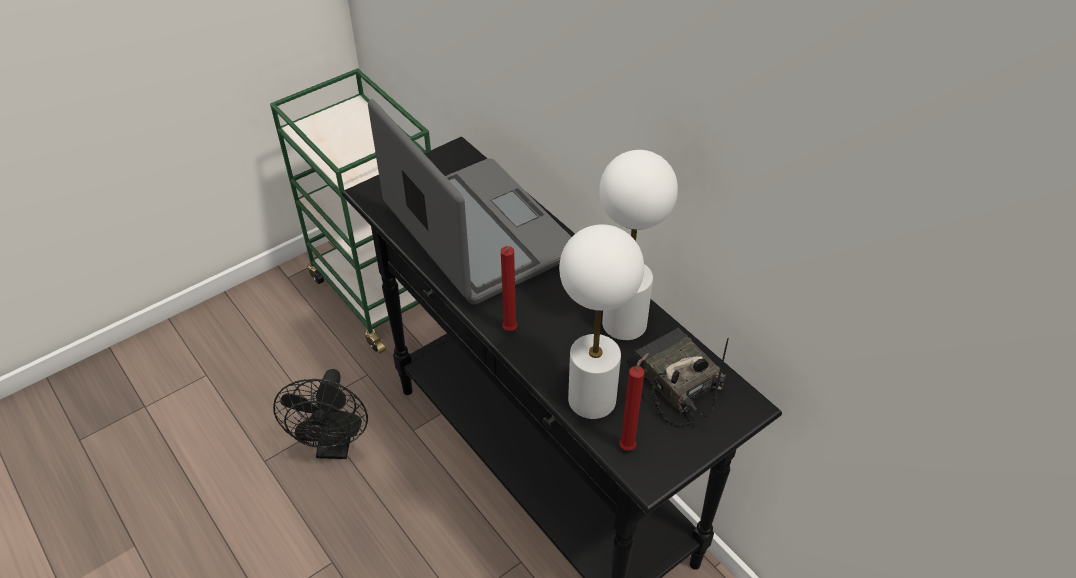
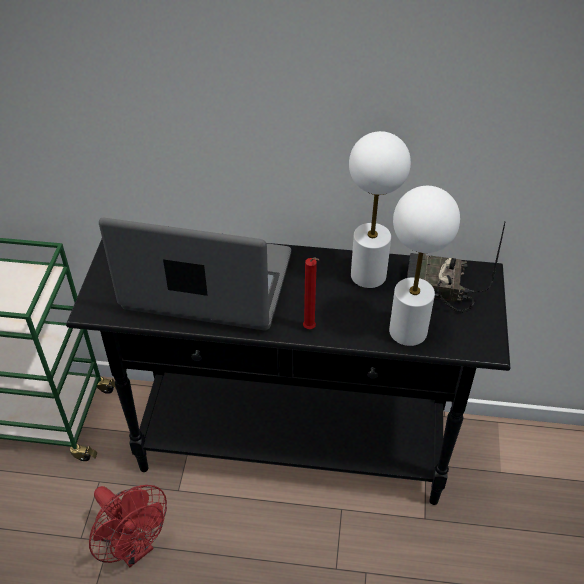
camera: 45 degrees left, 0 degrees up
(335, 445) = (133, 547): black fan -> red fan
(629, 446) = (459, 340): red candle -> none

